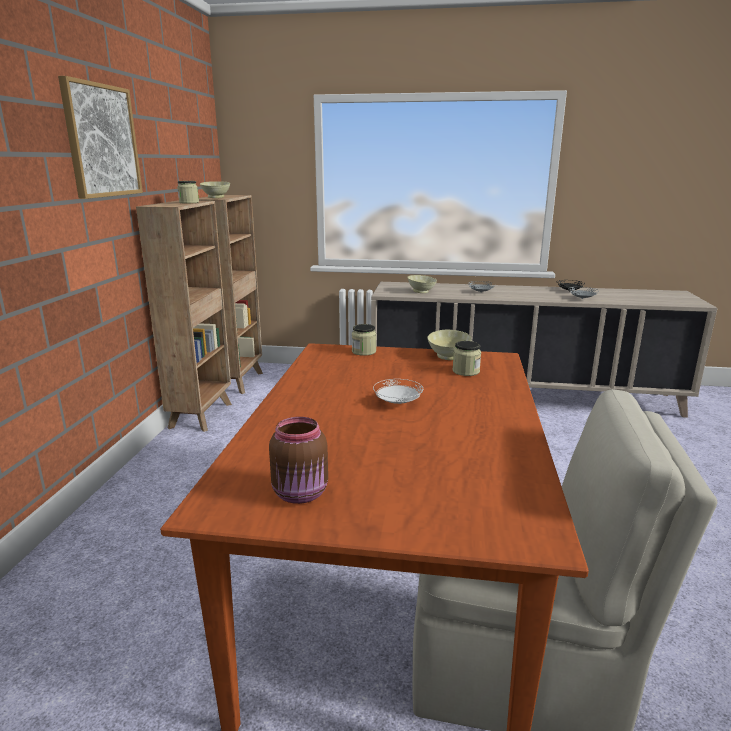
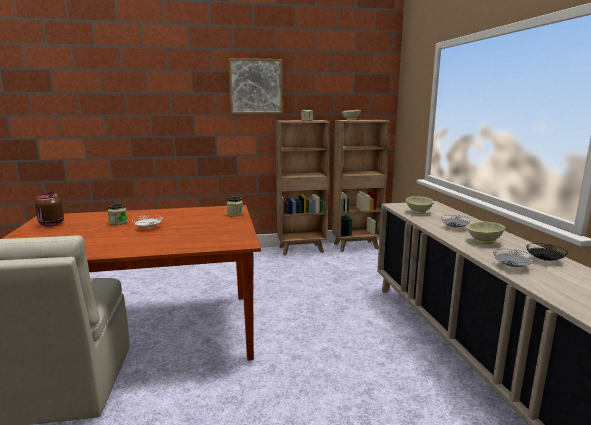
camera: 70 degrees right, 5 degrees down
(447, 357) = (236, 230): beige bowl -> beige bowl (483, 241)
(466, 371) = (207, 236): jar -> jar (118, 222)

